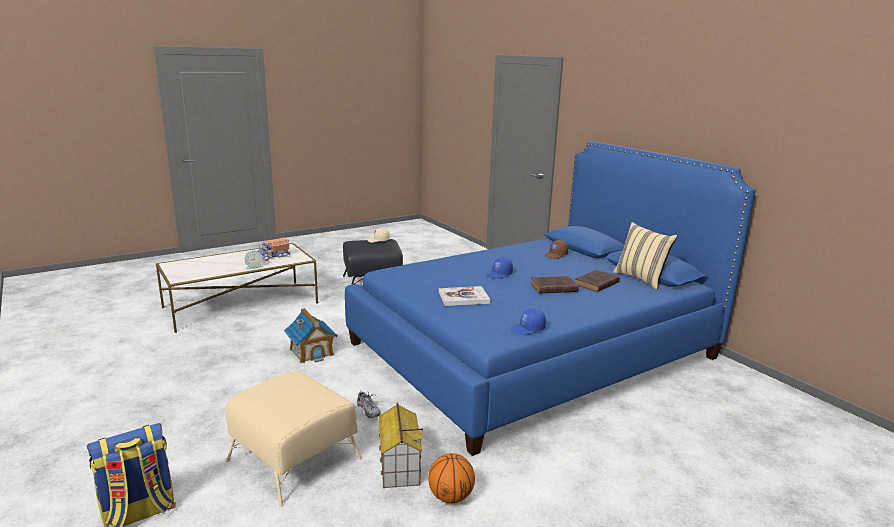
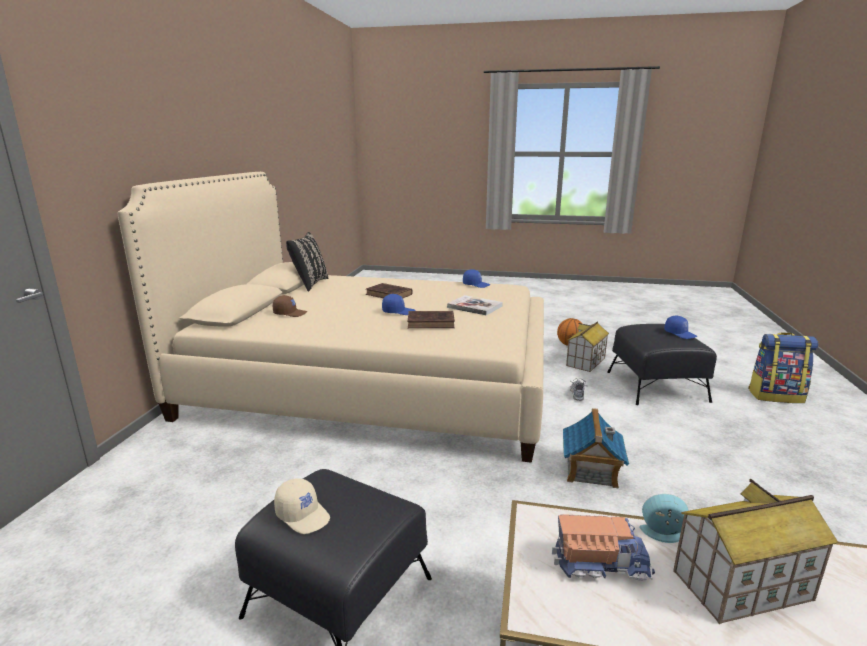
camera: 135 degrees left, 0 degrees up
(225, 264) = (741, 586): none -> toy house
(271, 400) = (680, 334): none -> blue cap
(294, 459) = (656, 386): beige ottoman -> black ottoman
(533, 350) = (374, 382): blue bed -> beige bed
(596, 284) = (350, 290): brown book -> brown book (432, 323)
(641, 279) = (309, 284): beige pillow -> black pillow

